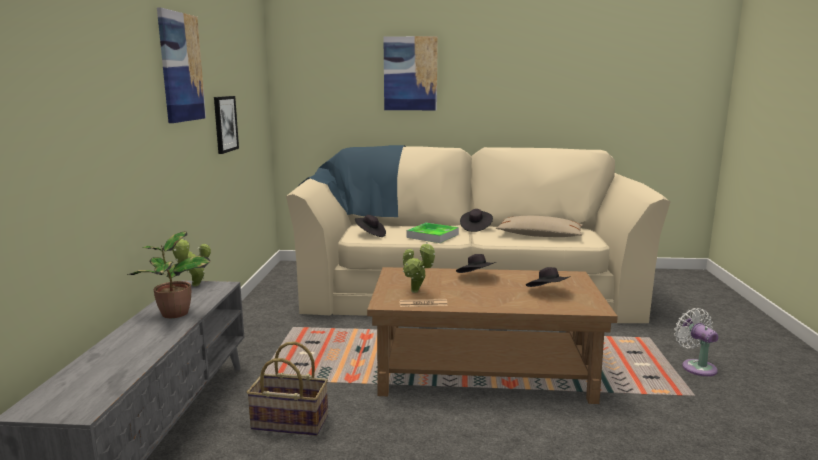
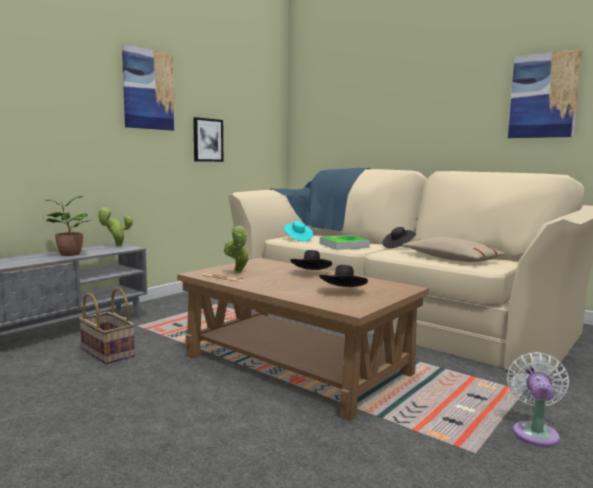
camera: 35 degrees right, 5 degrees down
(370, 234) = (297, 239): black hat -> turquoise hat
(410, 73) = (390, 103): picture -> picture (543, 96)

